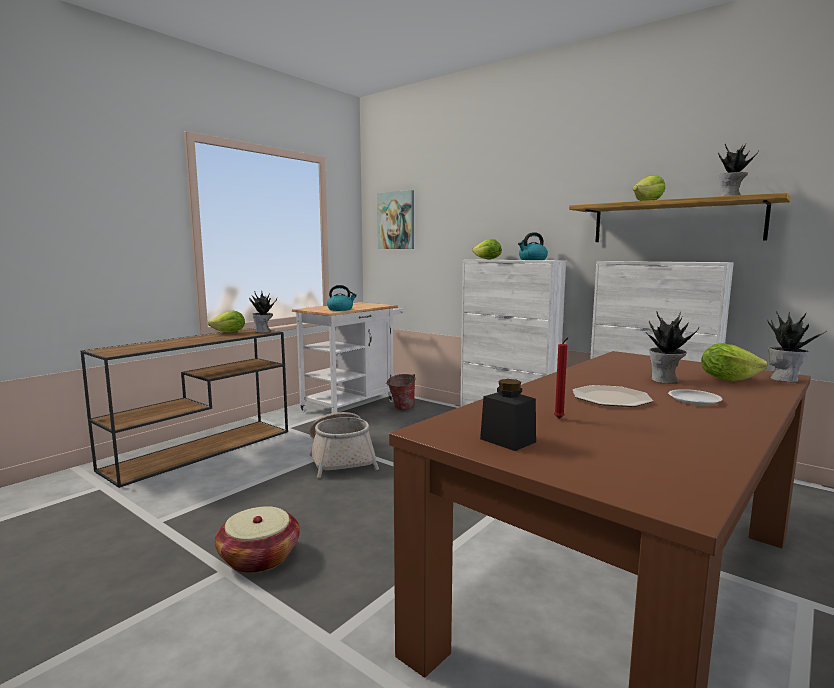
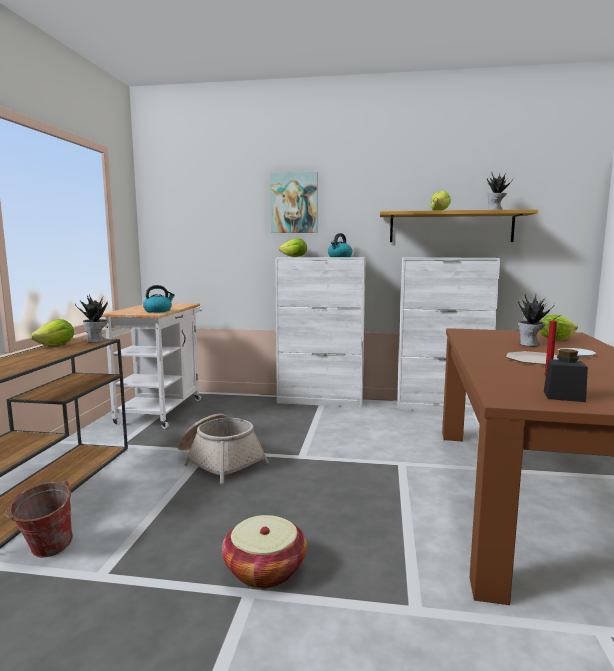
camera: 30 degrees left, 0 degrees up
(396, 220) = (184, 218): picture -> picture (294, 203)
(401, 408) = (215, 405): bucket -> bucket (45, 552)
(784, 379) = (578, 335): potted plant -> none

